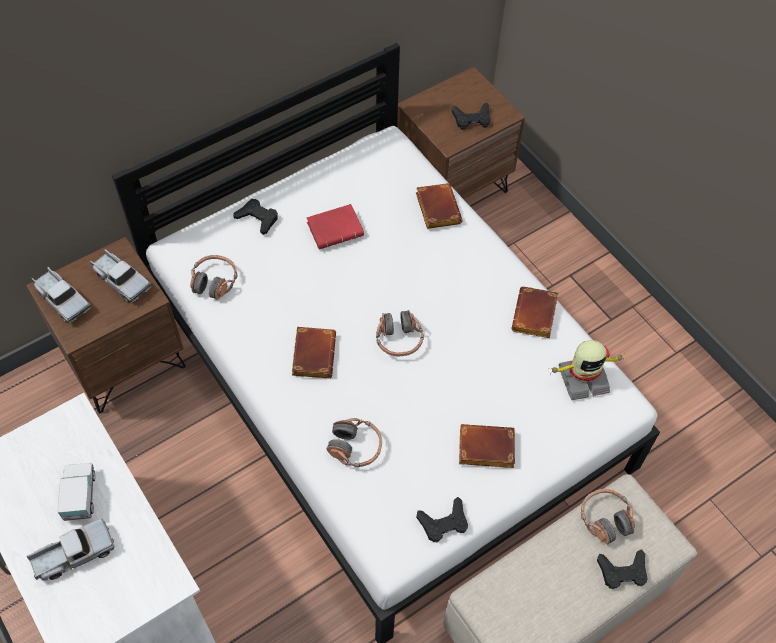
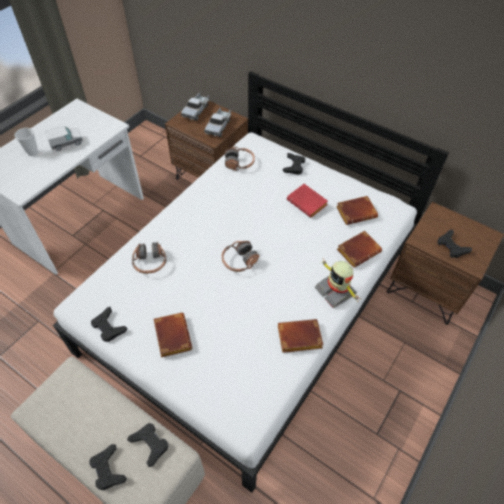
camera: 70 degrees right, 5 degrees down
(74, 554) = (32, 152): toy truck -> cup
(312, 354) = (209, 221): brown book -> brown book (356, 212)
(582, 378) = (257, 387): toy robot -> toy robot (336, 291)
(605, 519) = (150, 444): headphones -> black game controller

